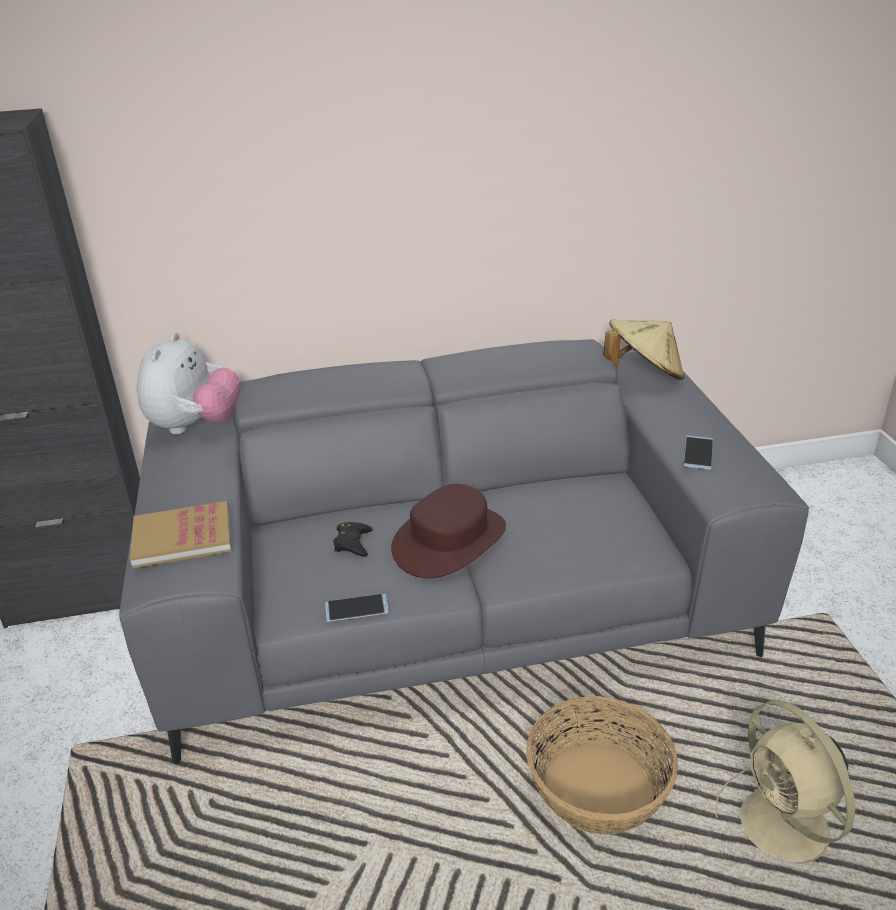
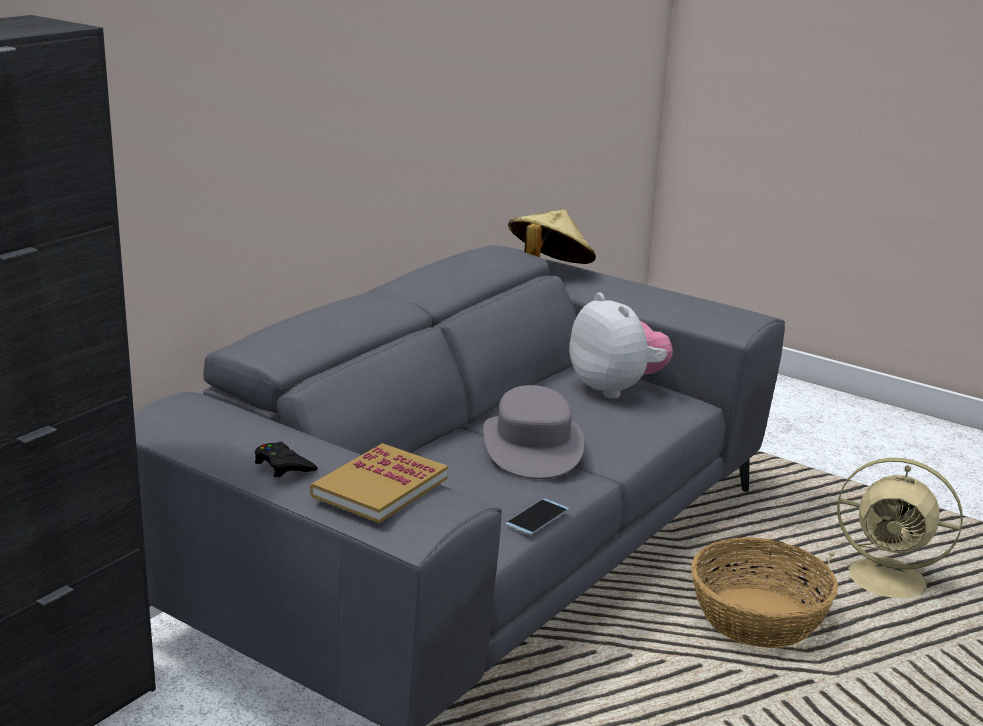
camera: 45 degrees left, 10 degrees down
(195, 426) = (200, 412): plush toy -> plush toy (616, 389)
(353, 543) = (455, 477): black game controller -> black game controller (283, 466)
(450, 541) = (532, 446): brown hat -> grey hat
(698, 453) = (677, 306): phone -> none

